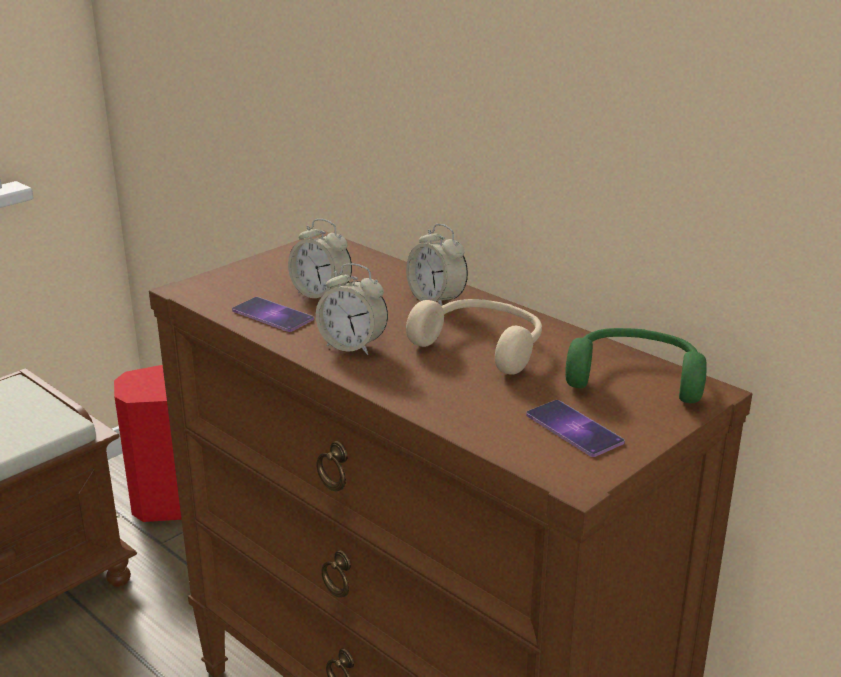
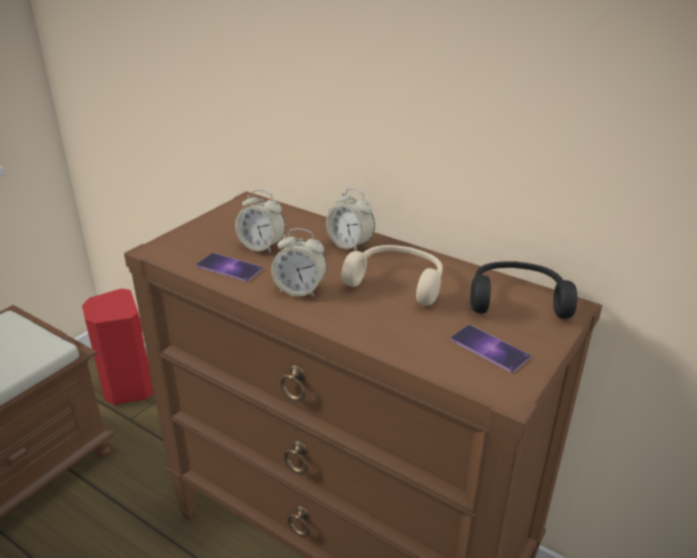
camera: 10 degrees left, 5 degrees up
(635, 378) = (517, 300): green headphones -> black headphones

